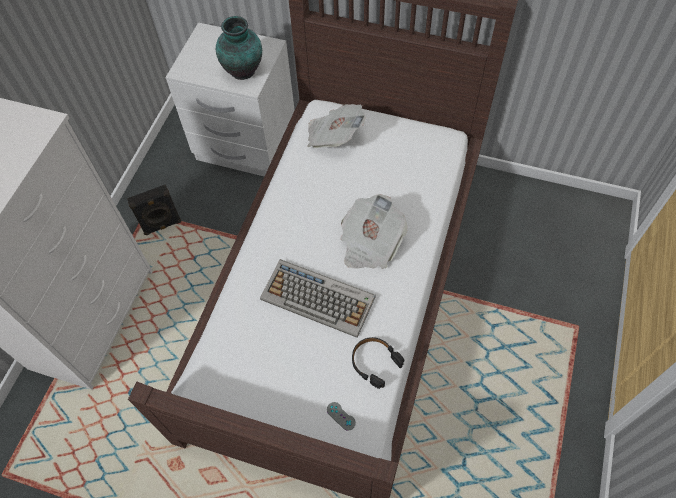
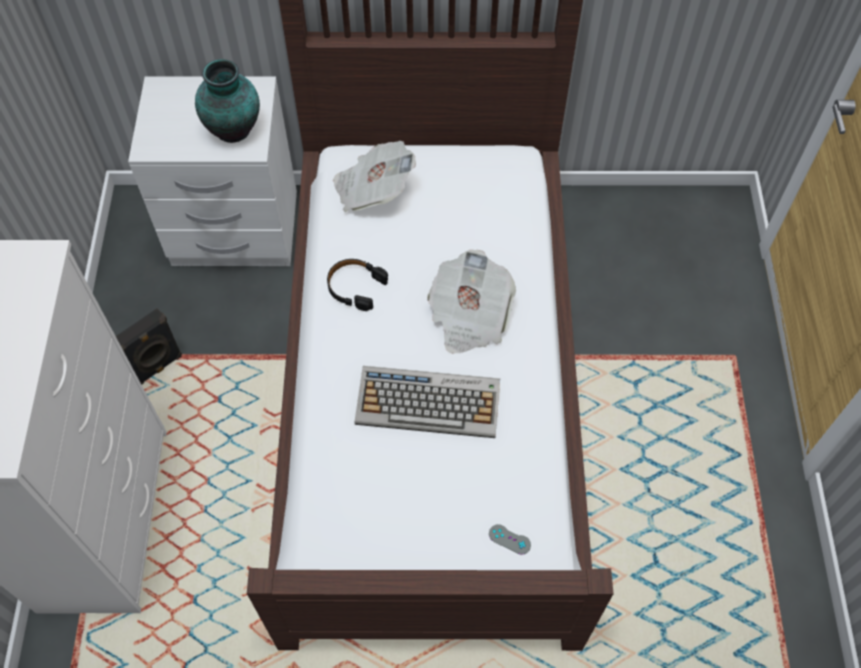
camera: 20 degrees left, 0 degrees up
(374, 362) = (527, 462): black headphones -> black headphones (355, 287)

